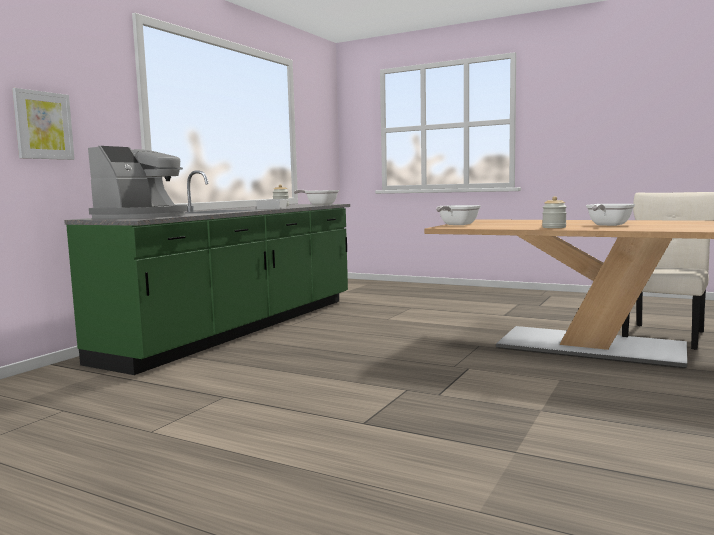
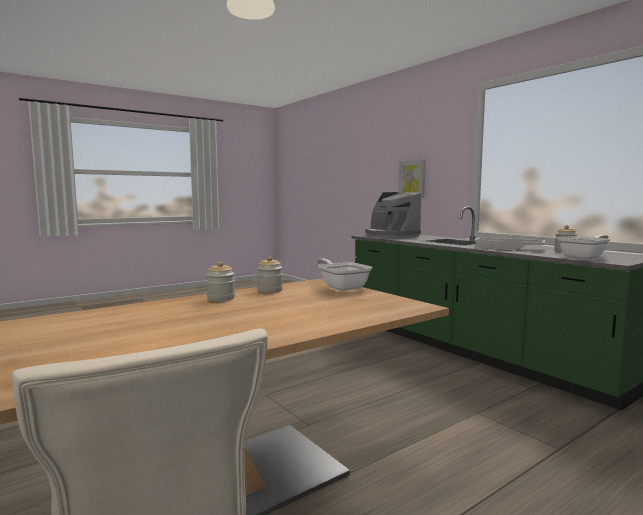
camera: 115 degrees right, 0 degrees up
(504, 227) = (270, 290): none -> jar
(607, 225) = (183, 316): frying pan -> none

